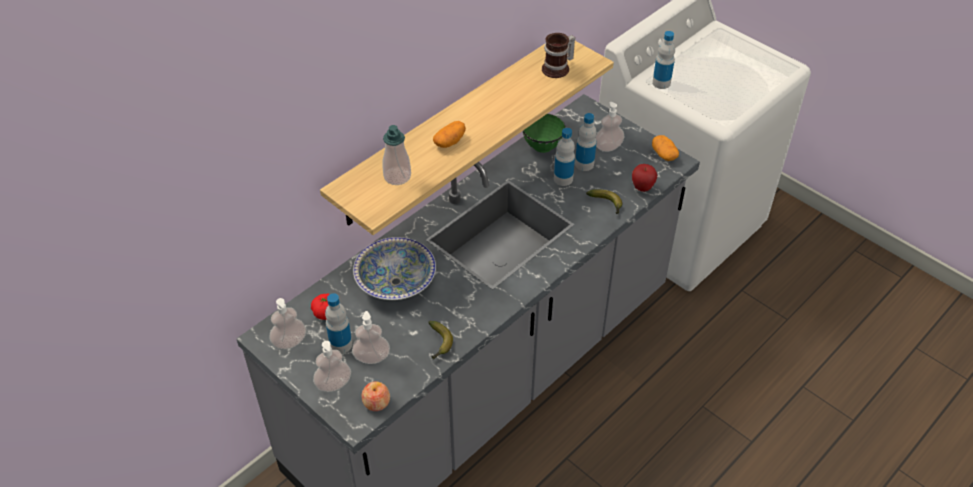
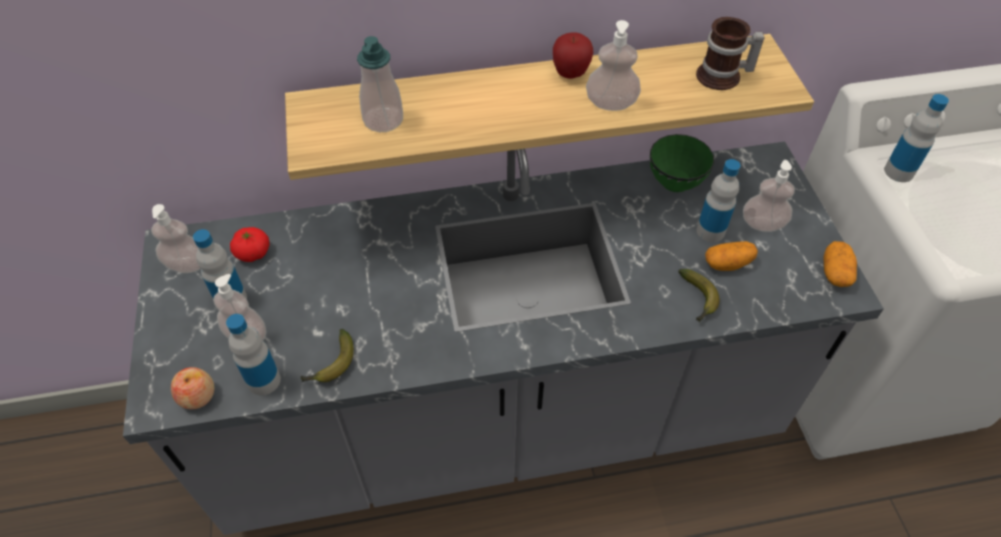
camera: 35 degrees right, 5 degrees up
(333, 384) = (179, 343): soap dispenser -> soap dispenser (610, 103)
(395, 282) = (356, 258): bowl -> none
(450, 141) = (489, 107): potato -> potato (728, 263)
(563, 179) = (666, 236): bottle -> bottle (264, 380)
(642, 188) = (766, 303): apple -> apple (570, 74)

